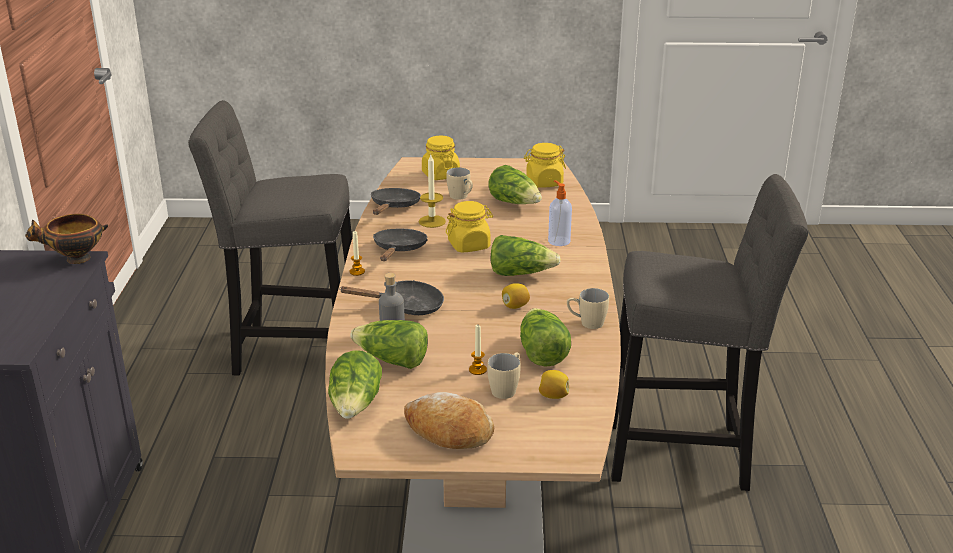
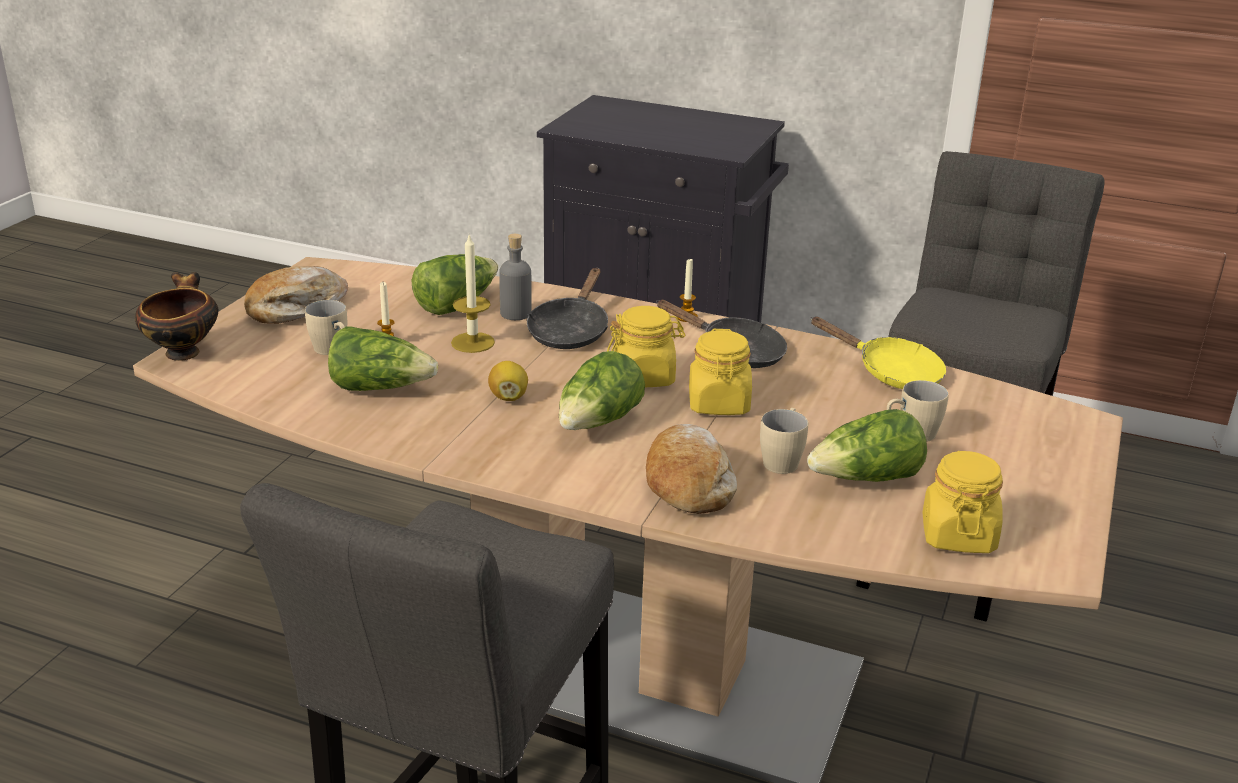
camera: 110 degrees right, 0 degrees up
(75, 259) = (730, 150): bowl -> bowl (182, 351)
(356, 405) = (392, 276): lettuce -> none
(394, 207) = (890, 373): black frying pan -> yellow frying pan
(432, 221) = (821, 392): candle -> candle (472, 342)
(440, 175) = (1023, 435): yellow jar -> yellow jar (644, 377)
(553, 396) = (287, 373): lemon -> none
(558, 241) = (688, 482): soap dispenser -> bread
(586, 323) = (416, 436): beige mug -> beige mug (782, 459)

